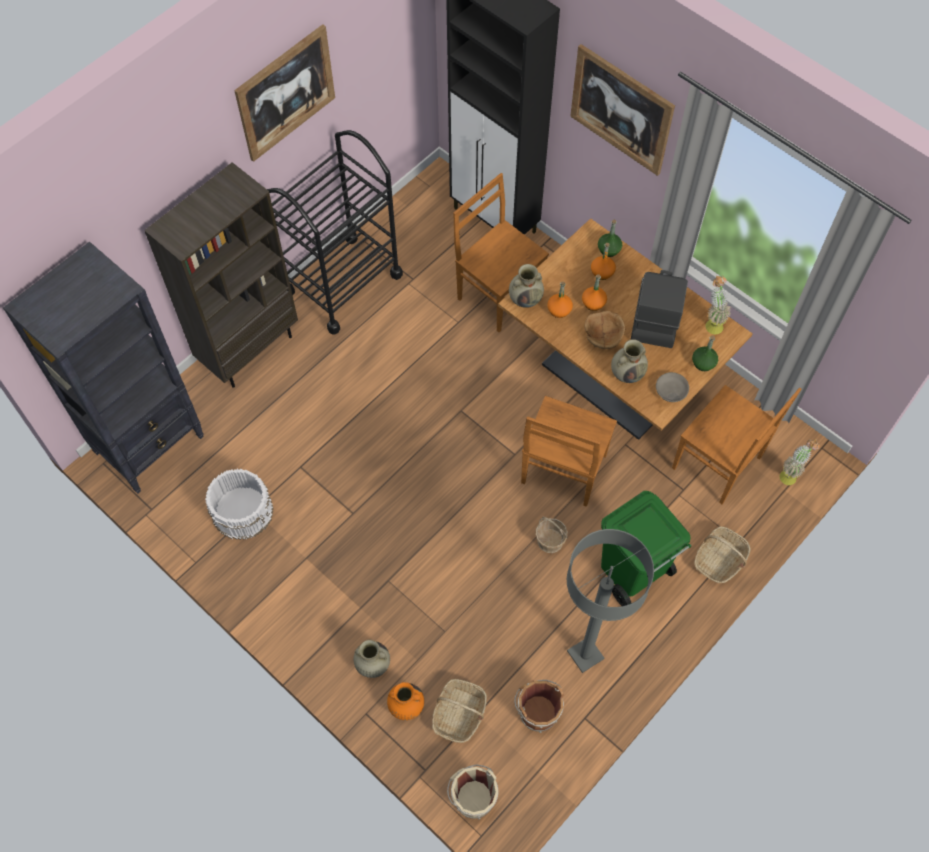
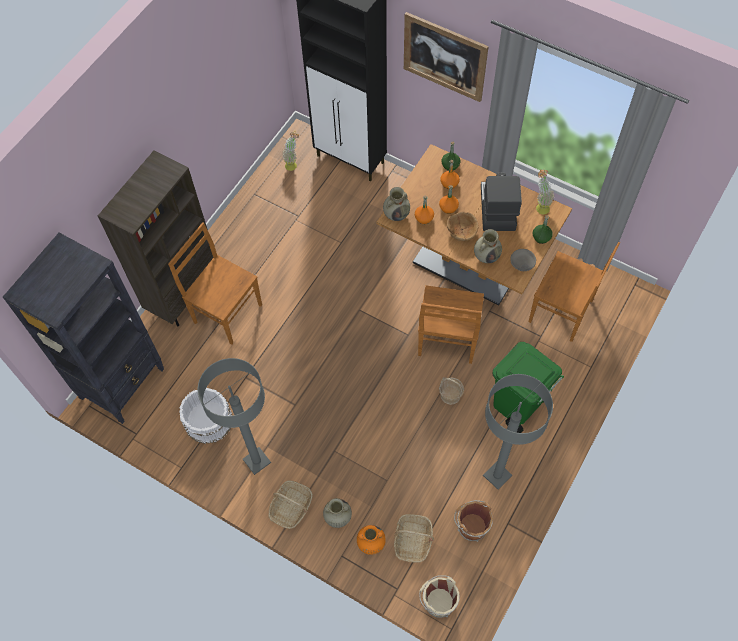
camera: 10 degrees left, 0 degrees up
(286, 93) = (184, 89): picture -> none
(289, 573) = (257, 461): none -> grey floor lamp
(342, 283) = (244, 229): black cart -> none
(498, 294) = (366, 215): brown chair -> brown chair (226, 312)
(719, 559) = (580, 383): basket -> basket (291, 507)
(791, 474) = (617, 309): potted plant -> potted plant (293, 163)

